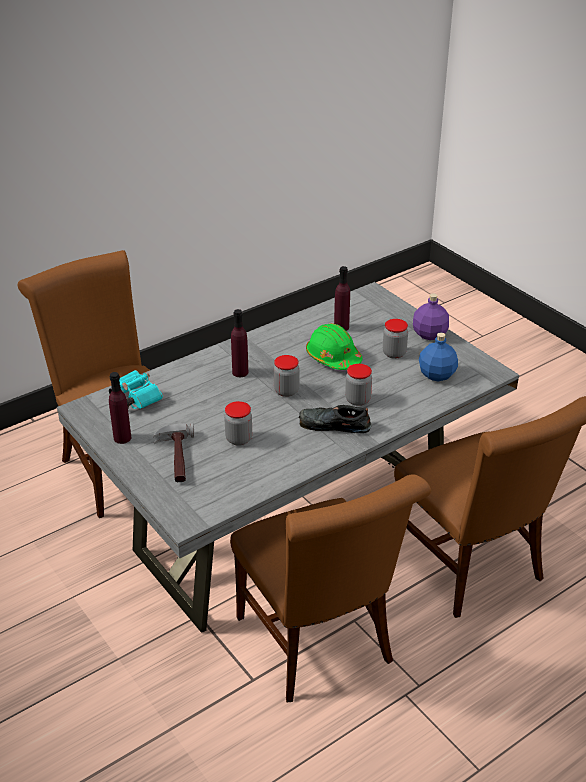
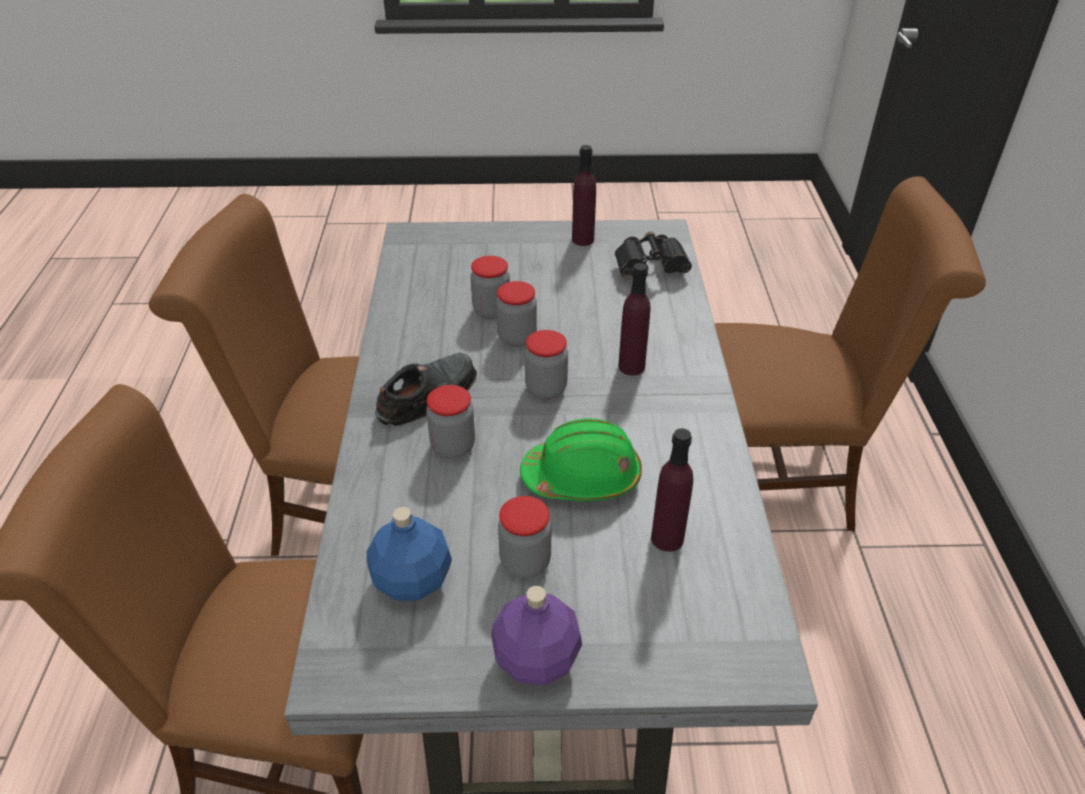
camera: 125 degrees right, 5 degrees up
(134, 398) = (652, 268): turquoise binoculars -> black binoculars
(175, 458) = (510, 259): hammer -> none
(254, 418) = (517, 337): none -> jar

